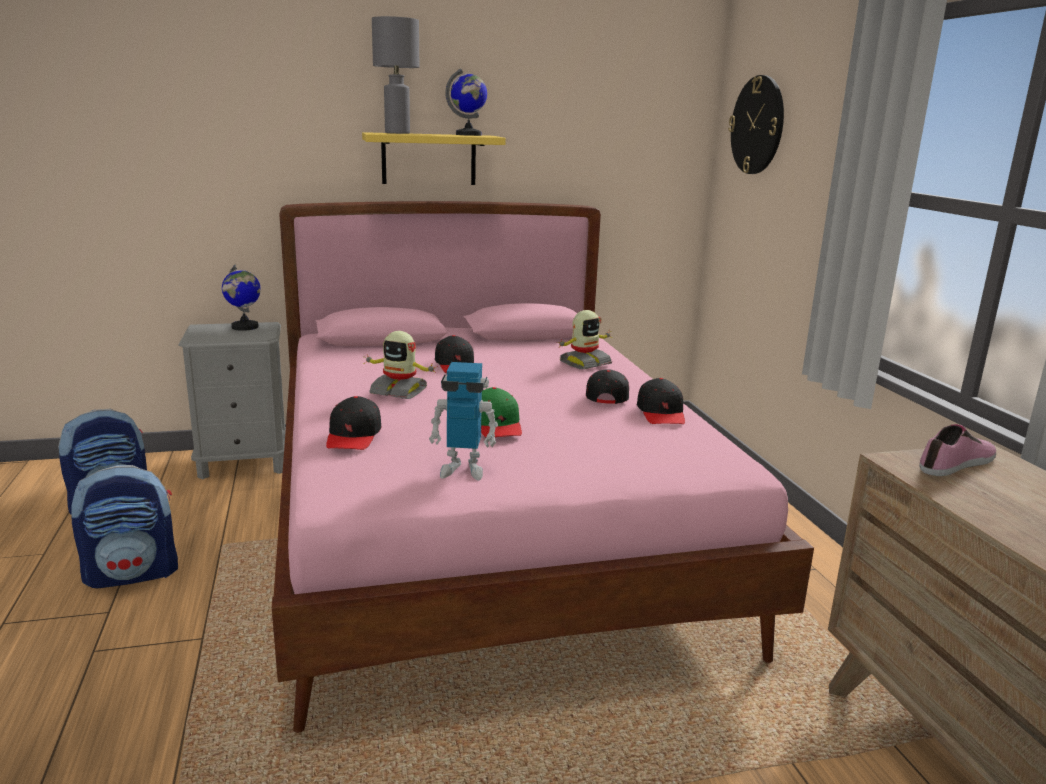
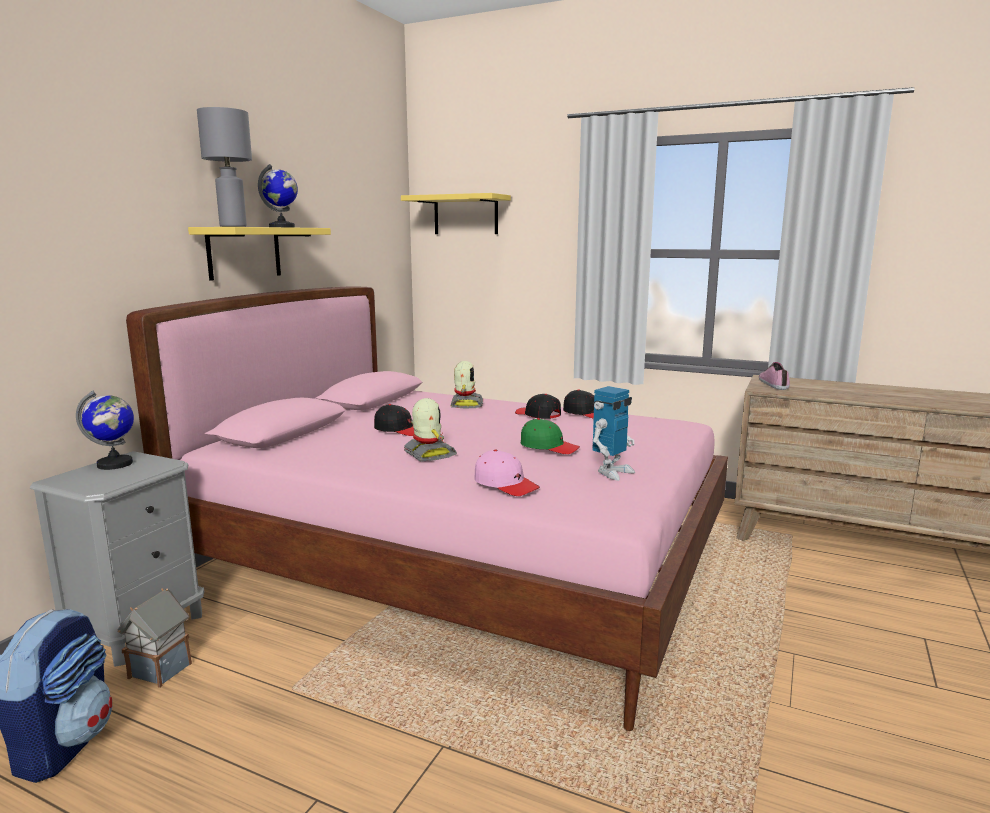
camera: 50 degrees left, 5 degrees down
(133, 574) = (261, 763): backpack -> none
(207, 492) = (161, 669): none -> toy house
(354, 436) = (506, 484): black cap -> pink cap
(399, 391) = (428, 454): toy robot -> toy robot turned 90 degrees counterclockwise
(757, 125) = (466, 215): wall clock -> yellow shelf

